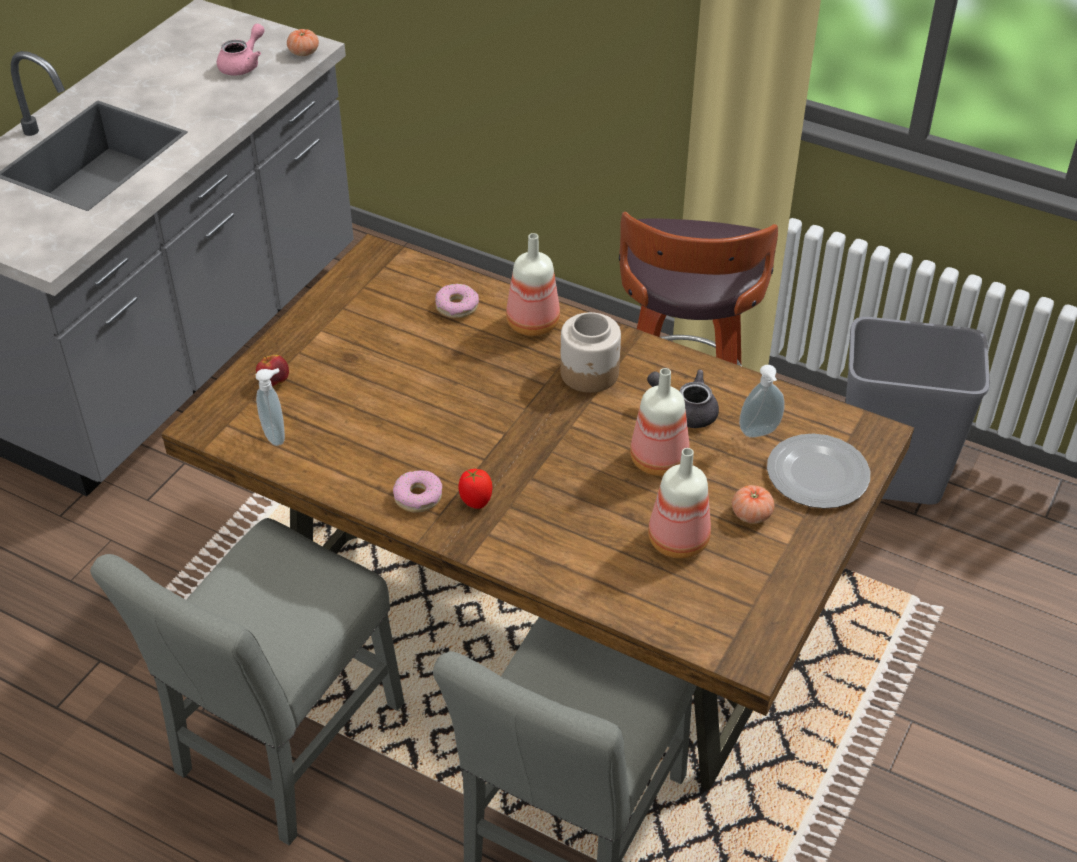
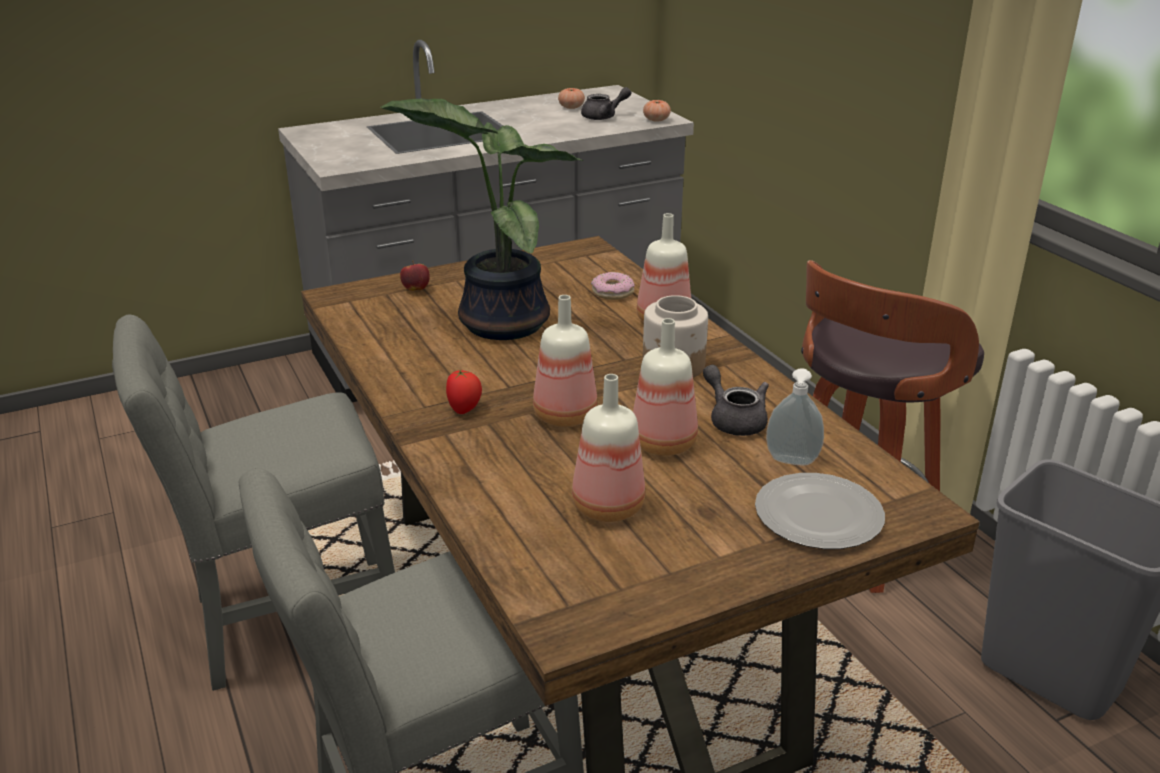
camera: 35 degrees right, 15 degrees down
(243, 65) = (604, 116): pink teapot -> grey teapot
(276, 435) = (373, 318): soap dispenser -> none
(396, 388) = (499, 322): none -> potted plant
(418, 496) = (423, 389): donut -> none
(558, 468) = (563, 415): none -> bottle
(751, 514) = (708, 517): tomato -> tomato (571, 107)

